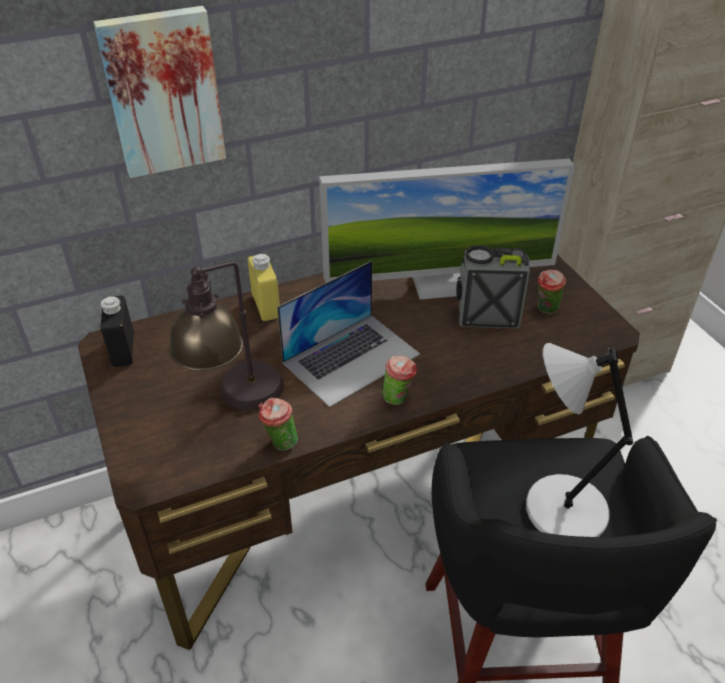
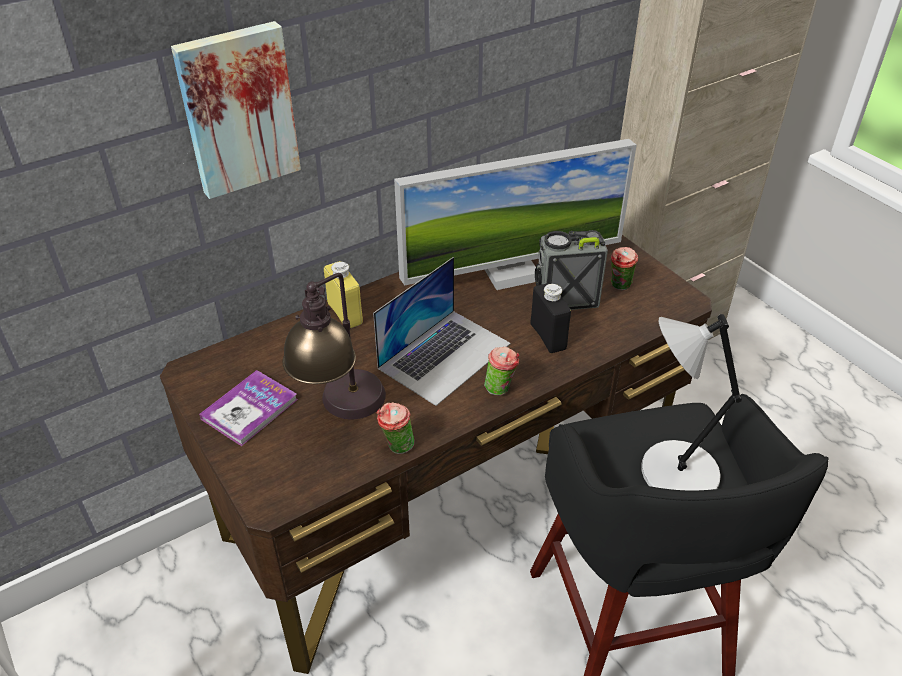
camera: 10 degrees left, 0 degrees up
(123, 350) = (210, 375): black bottle -> black bottle (548, 336)
(150, 387) = (250, 409): none -> book

